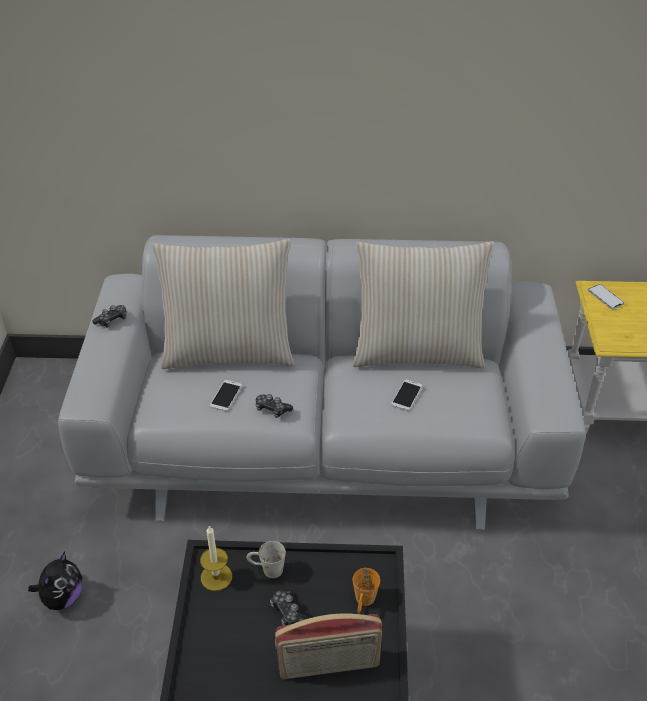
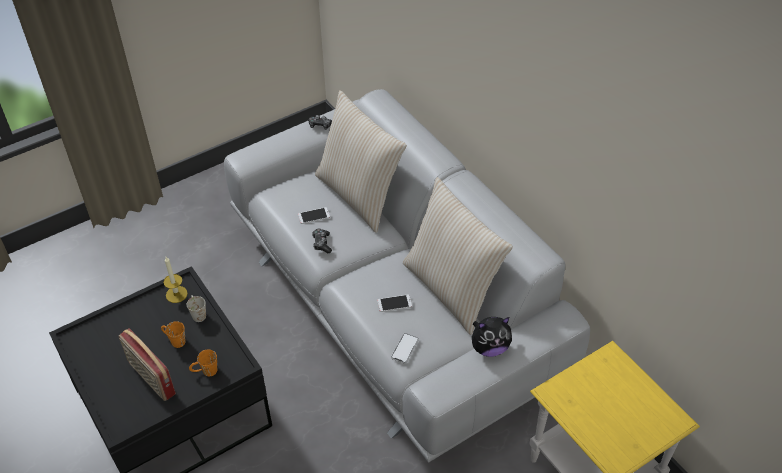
camera: 55 degrees right, 5 degrees up
(62, 597) = (176, 257): plush toy -> plush toy (489, 348)
(289, 613) = (174, 340): game controller -> orange mug
(605, 297) = (607, 367): phone -> phone (404, 348)

